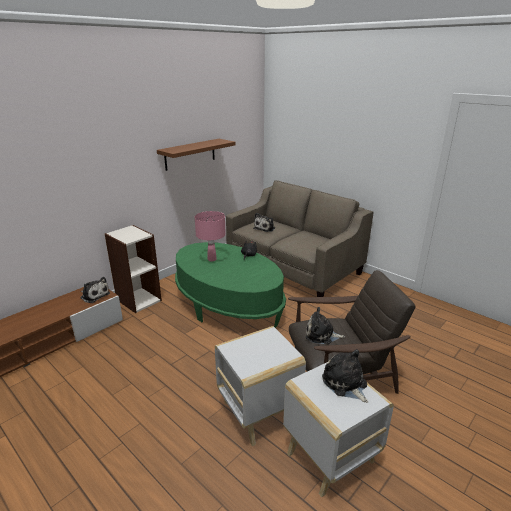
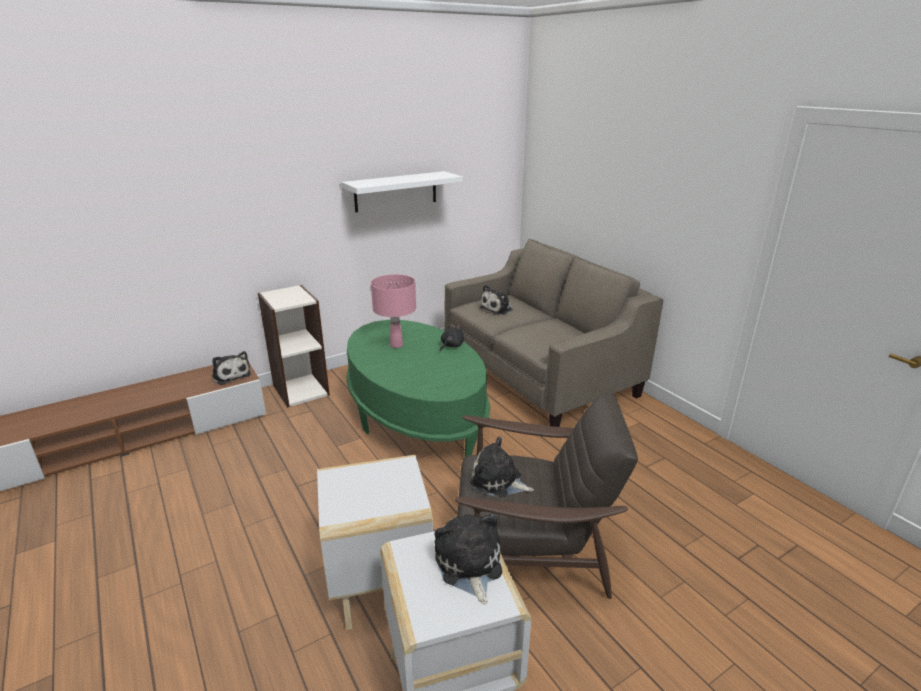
camera: 15 degrees right, 0 degrees up
(190, 154) = (396, 191): brown shelf -> white shelf

